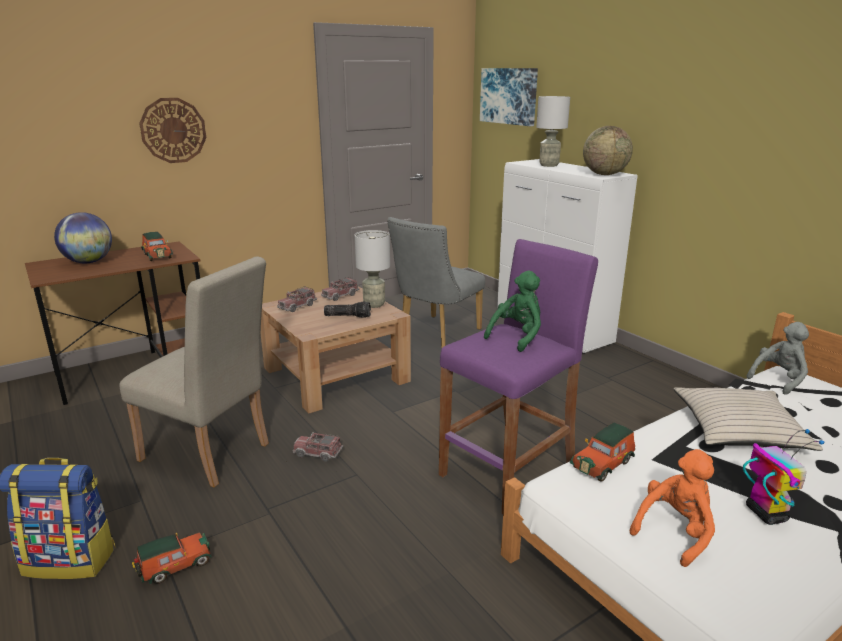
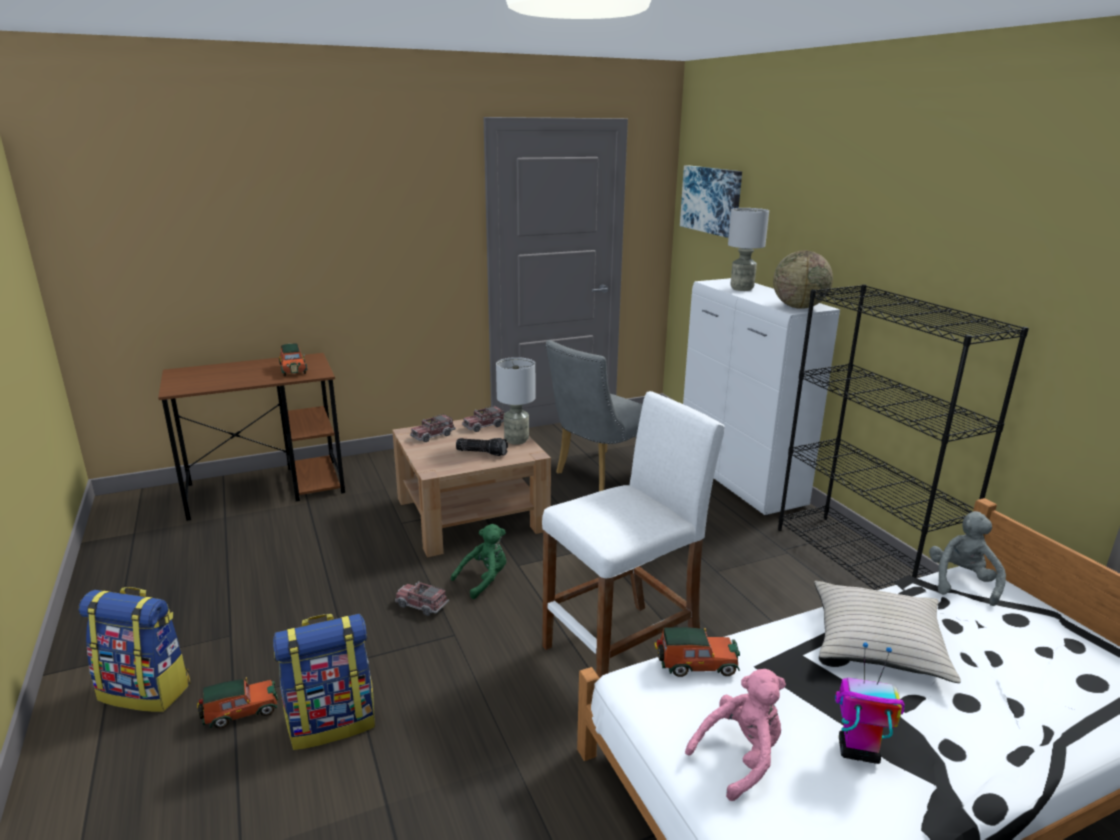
camera: 10 degrees right, 0 degrees up
(89, 262) = (223, 373): globe -> none
(173, 130) = (322, 235): wall clock -> none
(211, 455) = (313, 594): beige chair -> none
(269, 562) = (332, 722): none -> backpack
(509, 470) = (623, 651): purple stool -> white stool
(517, 336) = (631, 504): green plush toy -> green plush toy (484, 580)
(603, 463) = (695, 664): toy car -> toy car turned 150 degrees counterclockwise
(672, 383) = (861, 564): none -> black bookcase
(675, 531) = (740, 757): orange plush toy -> pink plush toy
(765, 513) = (857, 751): toy robot -> toy robot turned 75 degrees counterclockwise
(778, 379) = (961, 582): grey plush toy -> grey plush toy turned 45 degrees counterclockwise

